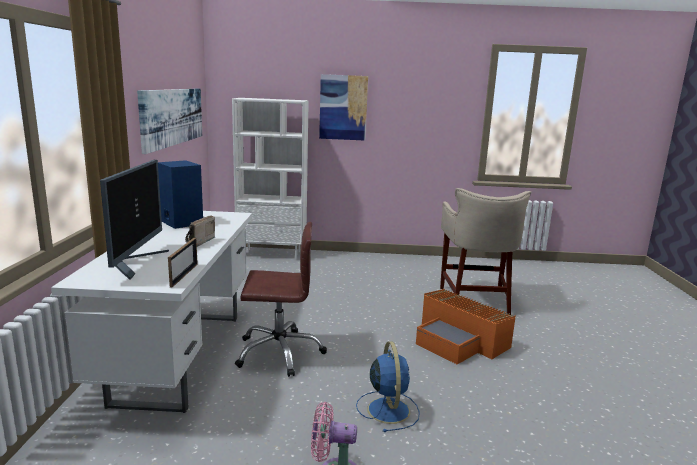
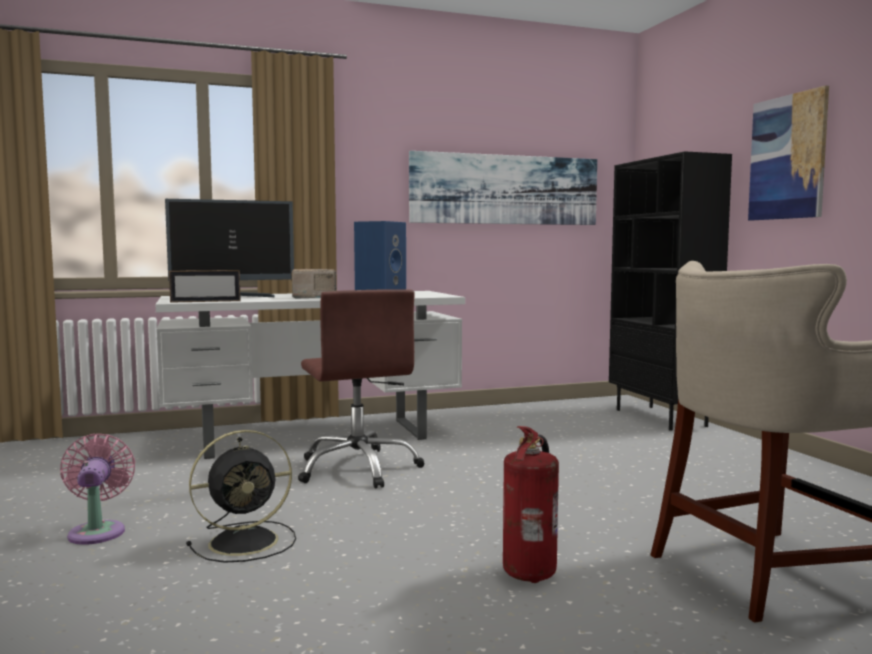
camera: 70 degrees right, 10 degrees down
(272, 254) = (662, 418): white bookcase -> black bookcase
(388, 409) = (247, 541): blue fan -> black fan
(460, 341) = (531, 572): orange storage box -> fire extinguisher

